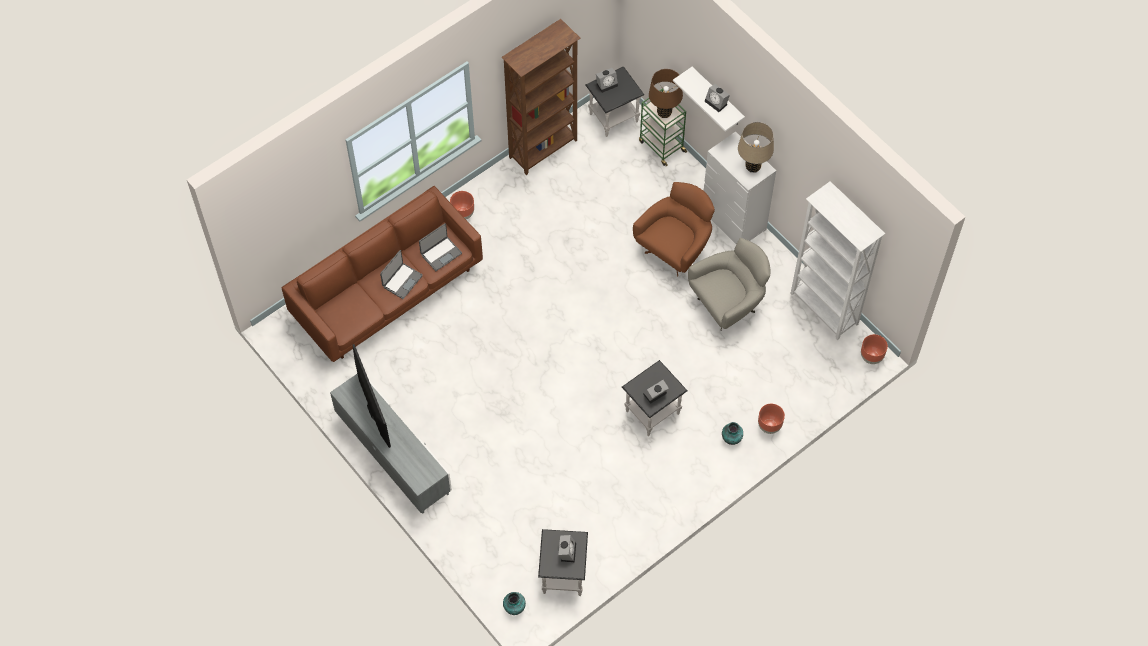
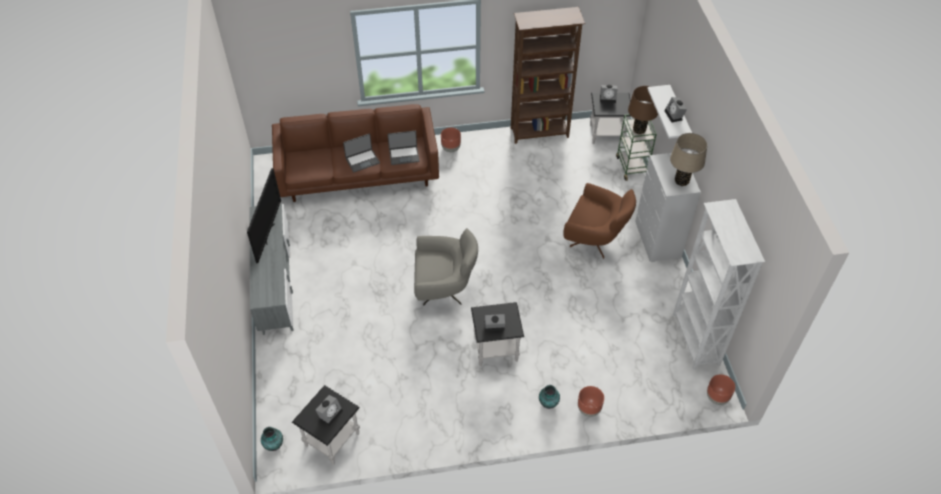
camera: 30 degrees right, 10 degrees down
(675, 250) = (595, 240): brown armchair -> brown armchair turned 45 degrees clockwise
(728, 305) = (613, 298): grey armchair -> grey armchair (444, 289)

